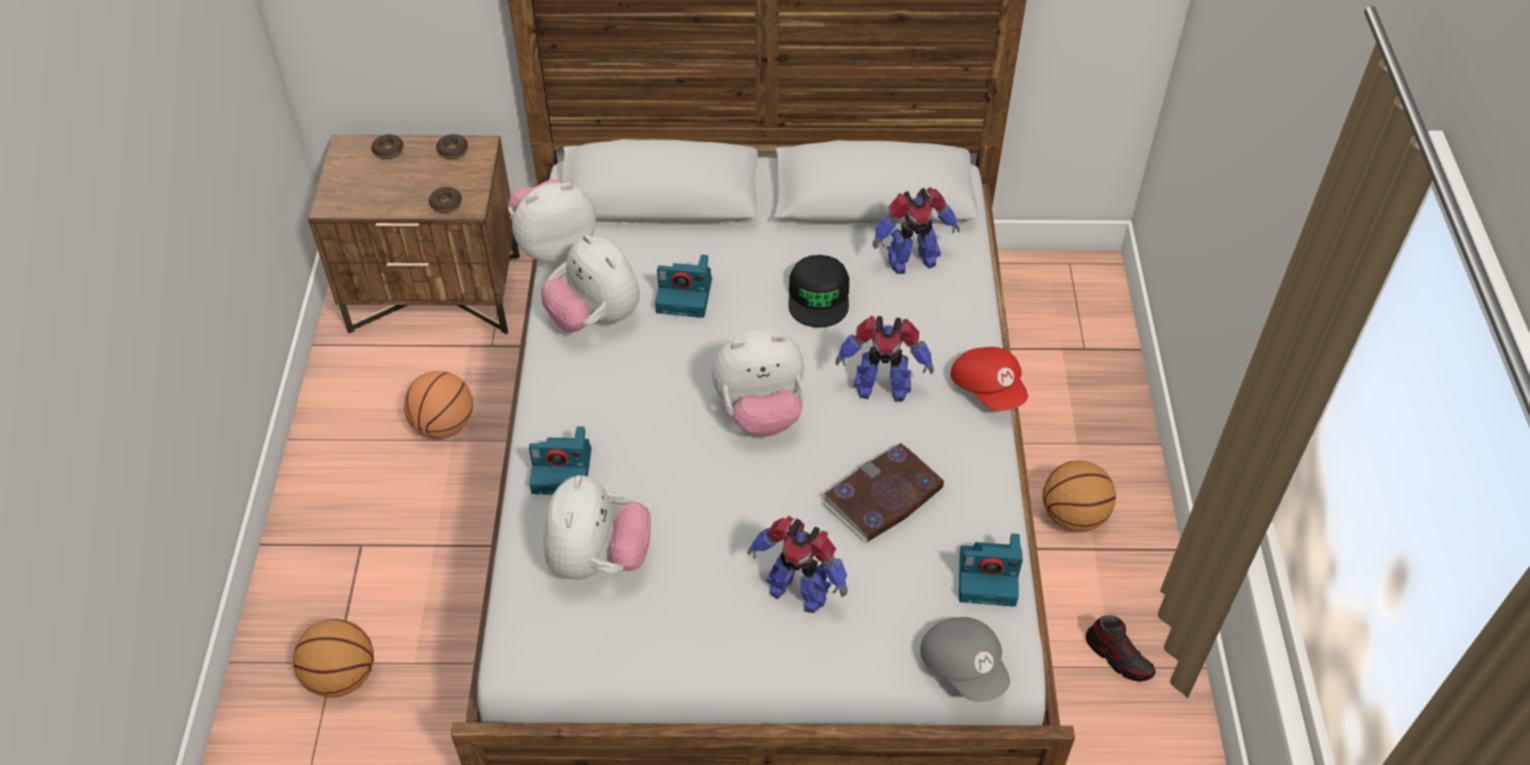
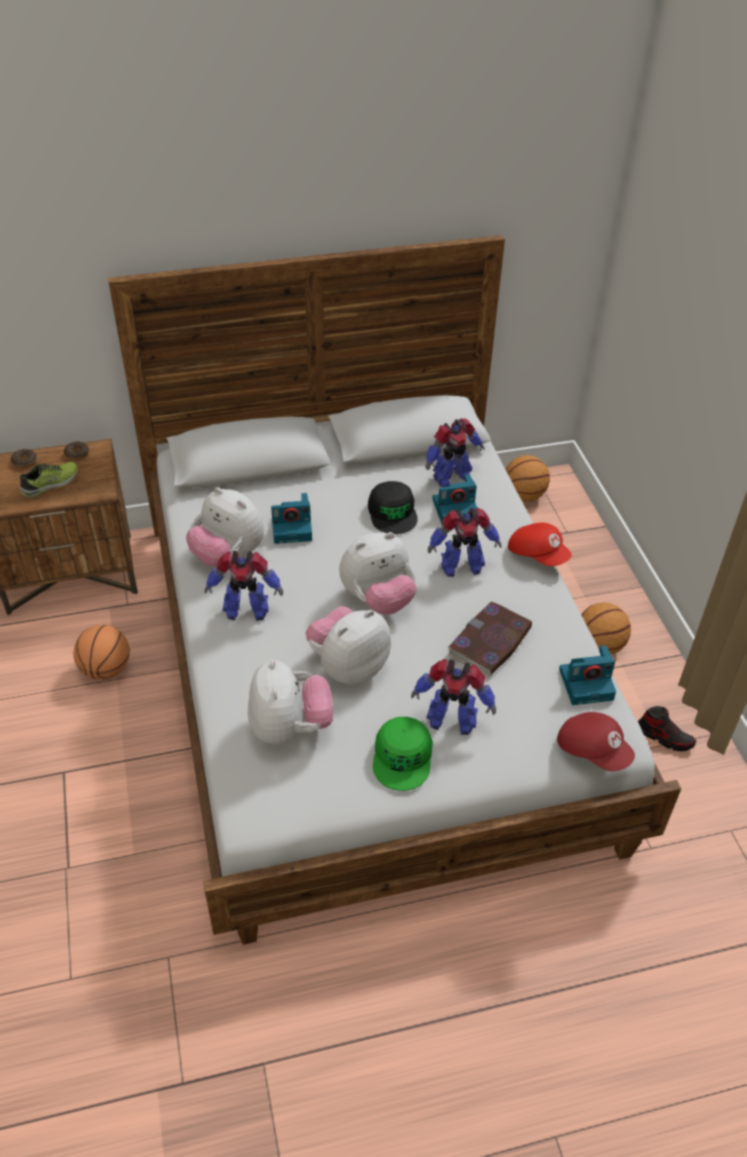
camera: 15 degrees left, 5 degrees down
(342, 676) = (76, 877): basketball -> basketball (523, 495)
(411, 186) = (51, 484): none -> shoe
(446, 204) = (83, 492): donut -> none
(554, 246) = (179, 509): plush toy -> plush toy (348, 666)
(563, 470) = (240, 668): camera -> camera (455, 509)
(593, 396) = (246, 610): none -> toy robot
(722, 625) = (403, 757): none -> green cap
(964, 666) = (593, 750): grey cap -> red cap

